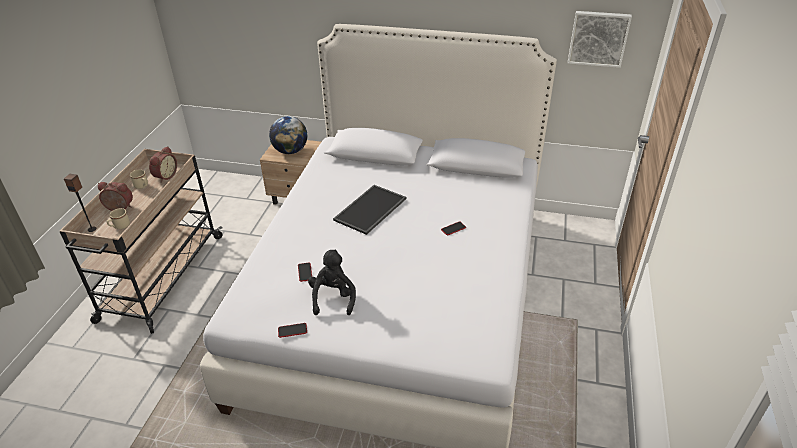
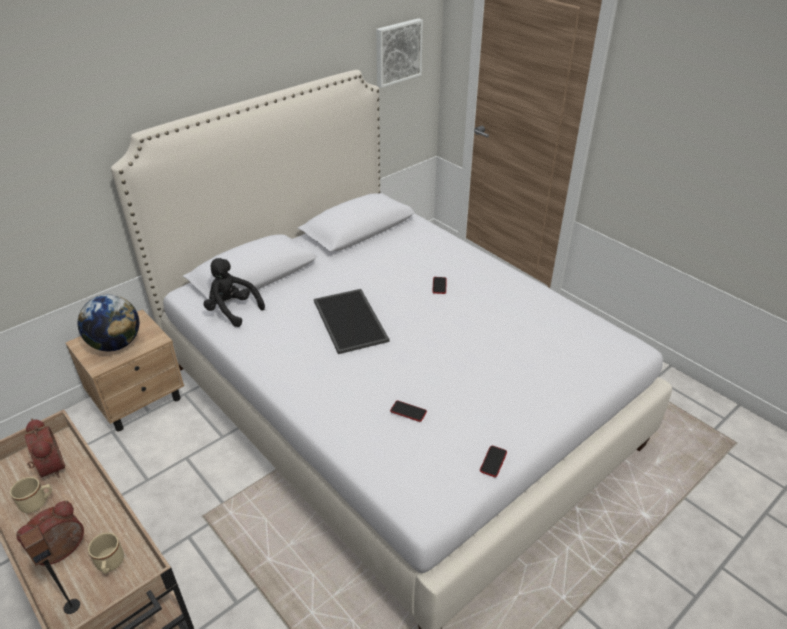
camera: 55 degrees left, 0 degrees up
(333, 298) = (467, 408): black plush toy -> black plush toy (232, 310)

